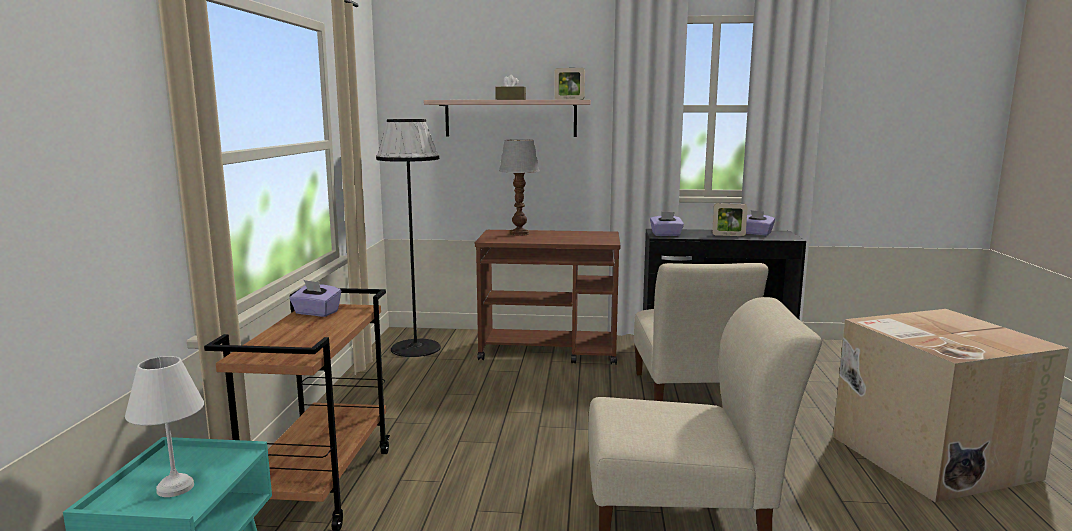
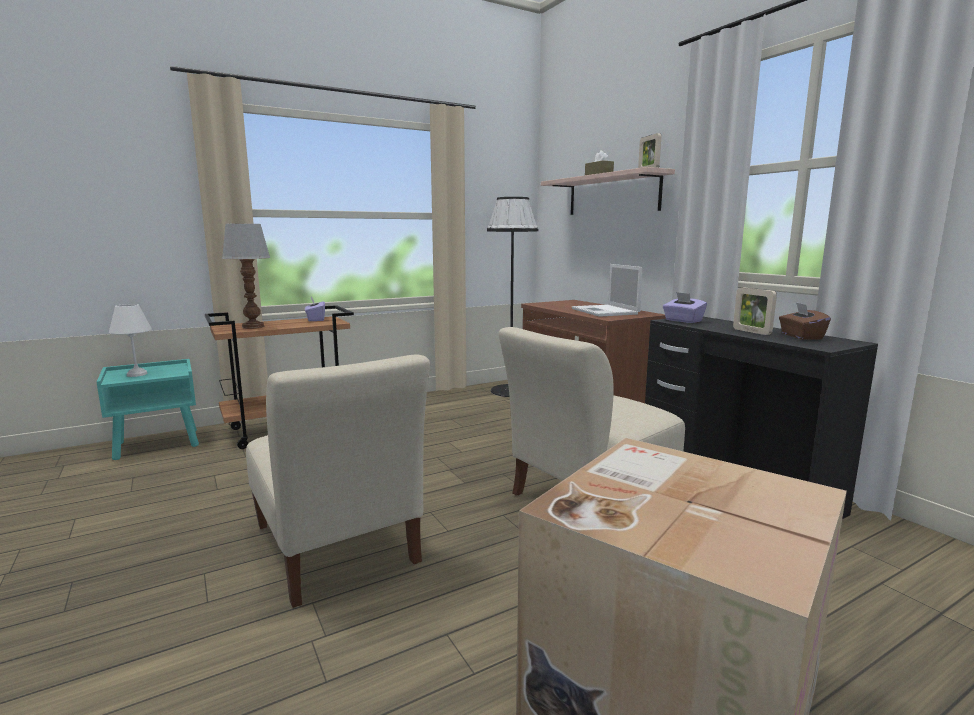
camera: 55 degrees right, 0 degrees up
(520, 234) = (578, 304): table lamp -> table lamp (253, 327)
(575, 237) = (605, 311): none -> laptop
(756, 233) = (801, 336): purple tissue box -> brown tissue box

